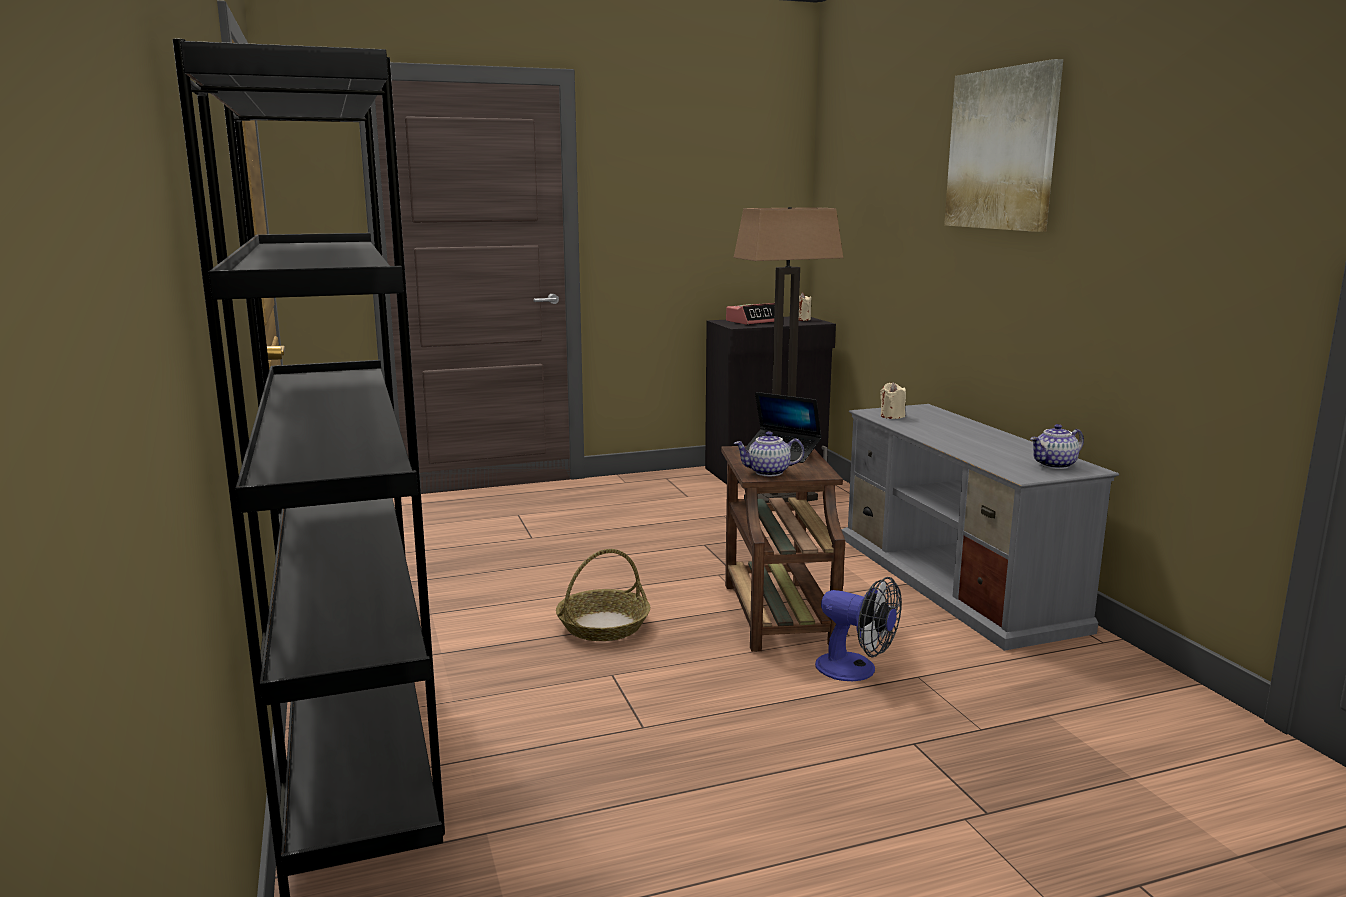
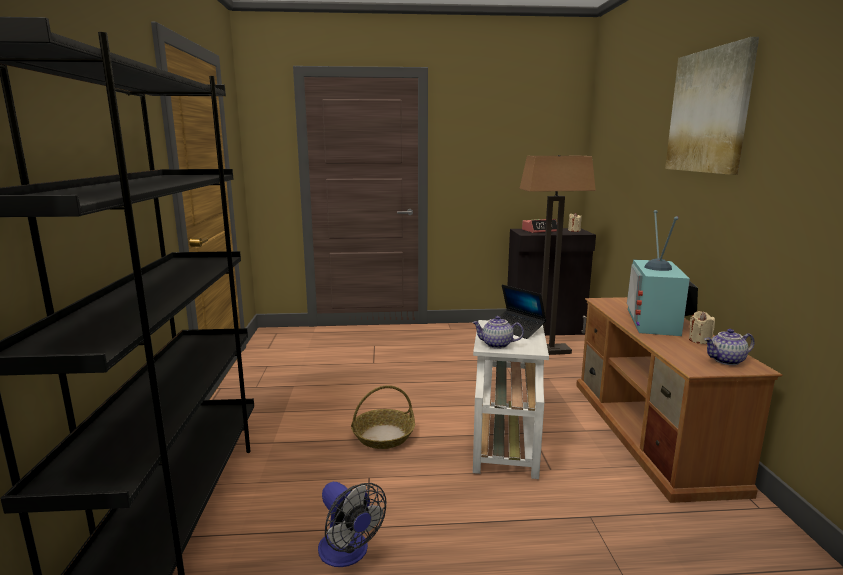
camera: 15 degrees right, 0 degrees up
(777, 613) = (505, 442): brown side table -> white side table
(856, 670) = (543, 502): fan -> fan (348, 553)
(892, 416) = (614, 305): beige candle -> beige candle (699, 340)
(956, 431) = (657, 322): none -> television
(957, 581) = (651, 432): grey tv stand -> brown tv stand

